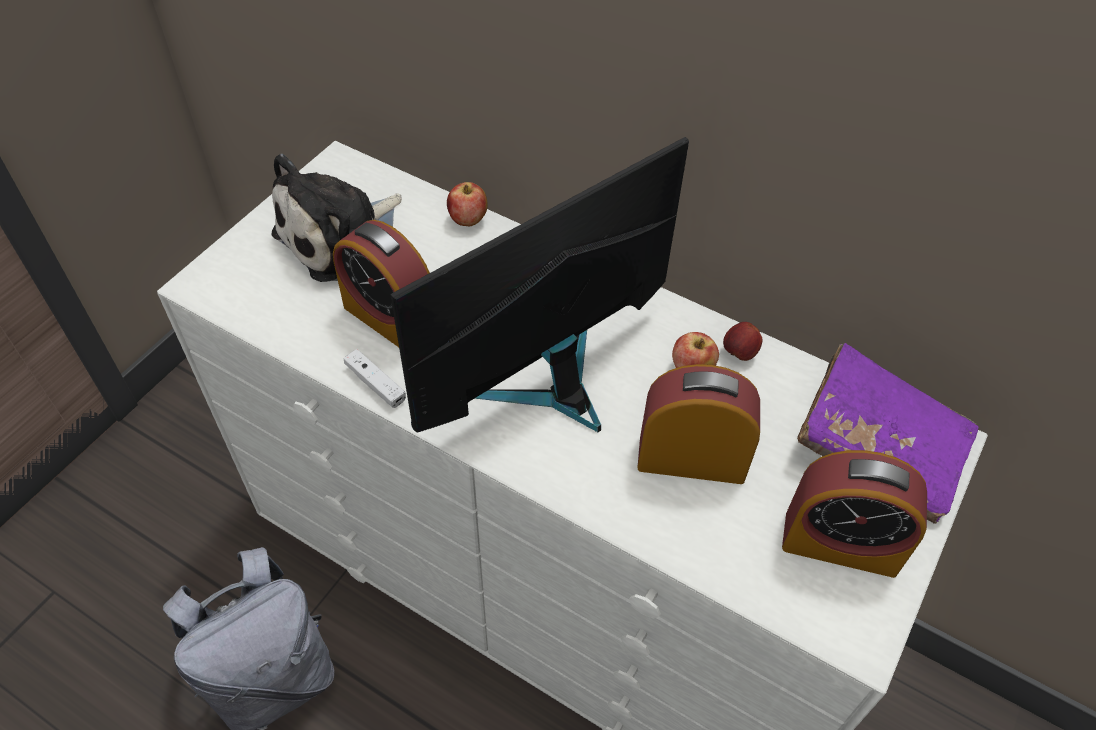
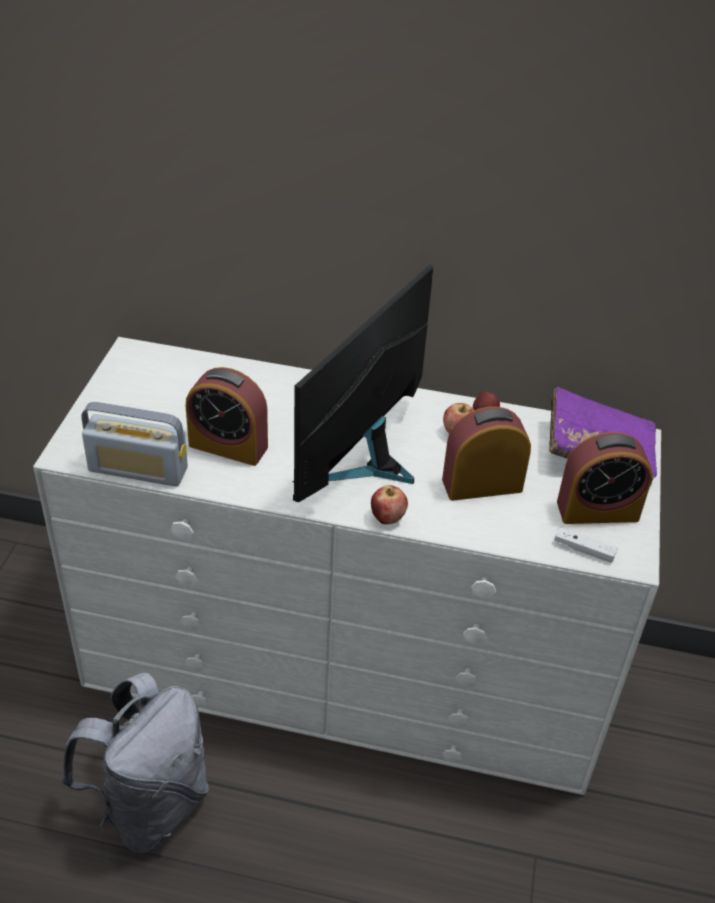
camera: 20 degrees left, 10 degrees down
(270, 325) = (138, 469): none -> radio
(341, 237) = (161, 401): plush toy -> none
(375, 384) = (240, 489): white game controller -> white game controller (584, 550)
(468, 220) = (252, 371): apple -> apple (387, 518)

